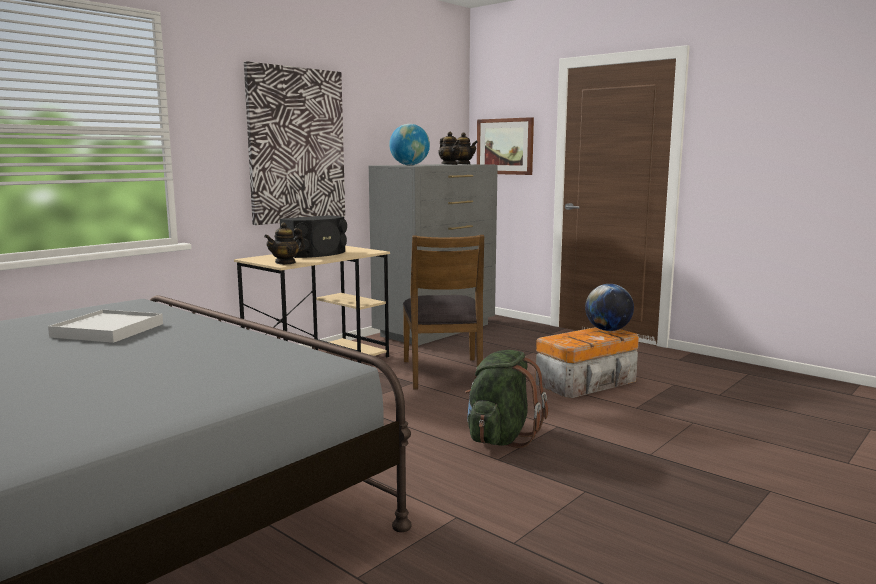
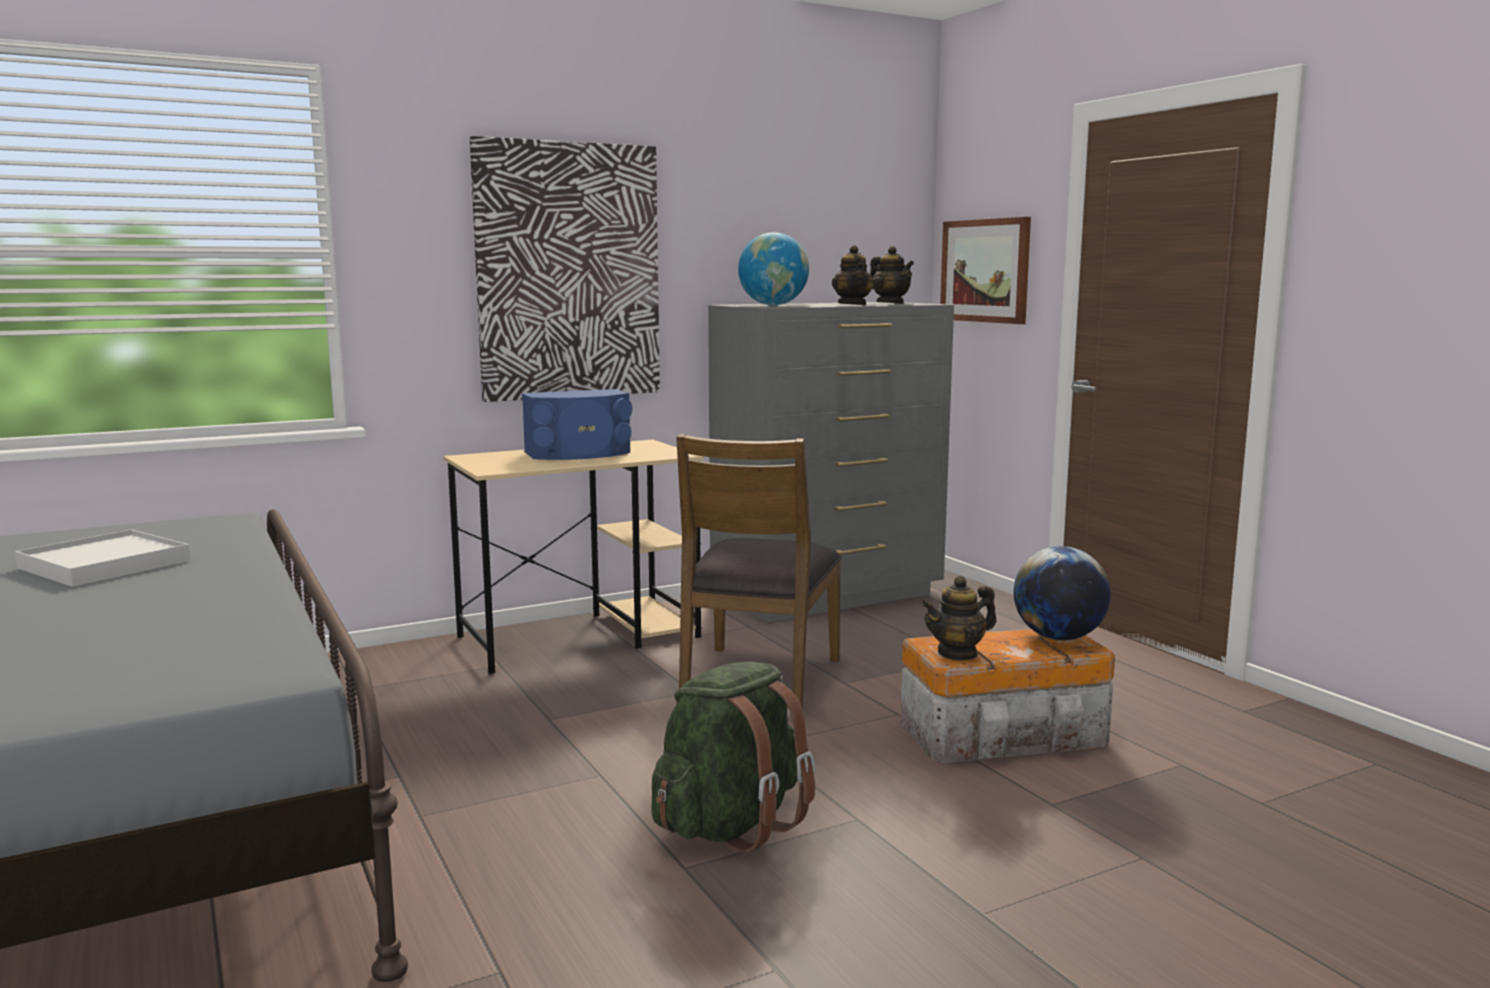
camera: 20 degrees right, 0 degrees up
(285, 263) = (500, 467): teapot -> teapot (958, 653)
(316, 253) = (579, 453): black speaker -> blue speaker

